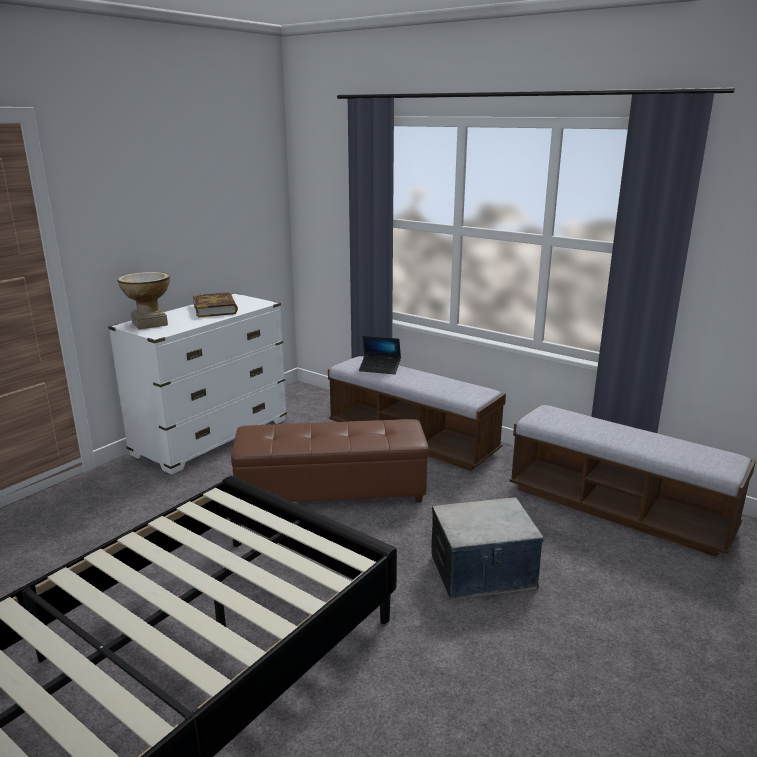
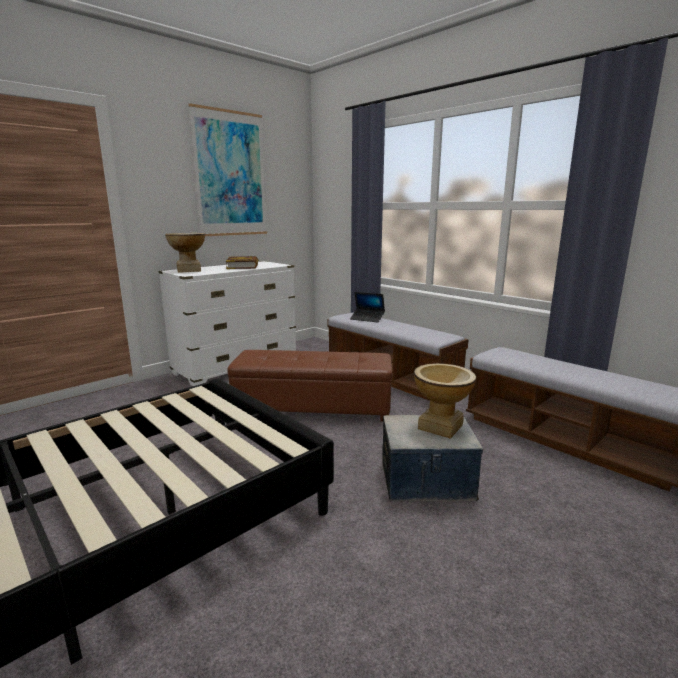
camera: 10 degrees right, 5 degrees down
(189, 186) = (230, 174): none -> picture
(496, 515) = (441, 426): none -> vase

